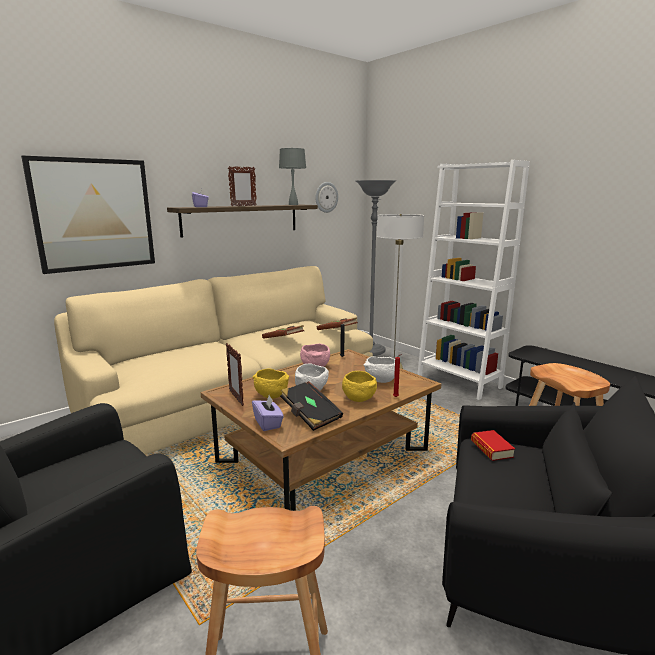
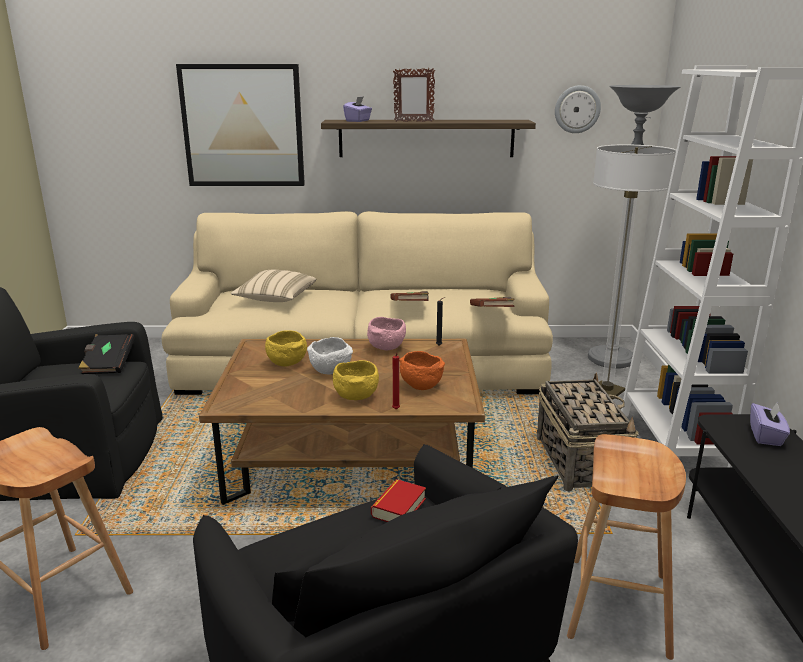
camera: 40 degrees right, 5 degrees up
(175, 358) = (275, 299): none -> beige pillow
(236, 398) = (256, 355): picture frame -> none
(268, 423) = (234, 387): purple tissue box -> purple tissue box (766, 436)
(293, 204) = (502, 120): grey table lamp -> none
(310, 416) = (279, 394): black book -> black book (109, 363)
(380, 381) = (420, 386): white bowl -> orange bowl
(436, 406) = (578, 461): none -> basket

